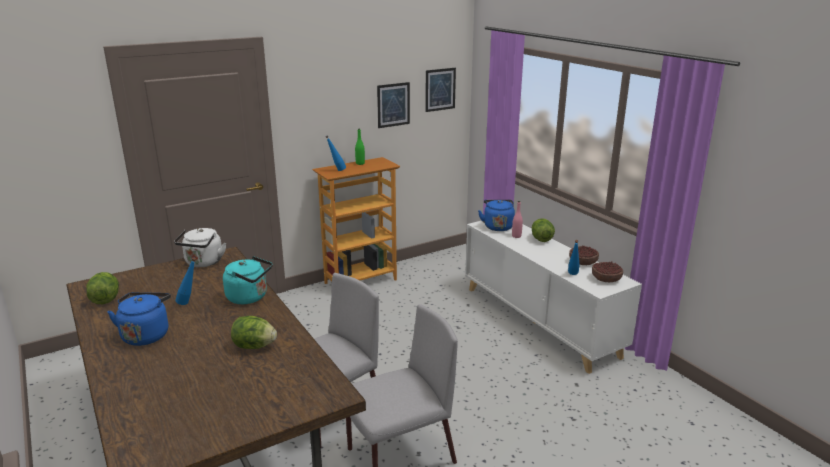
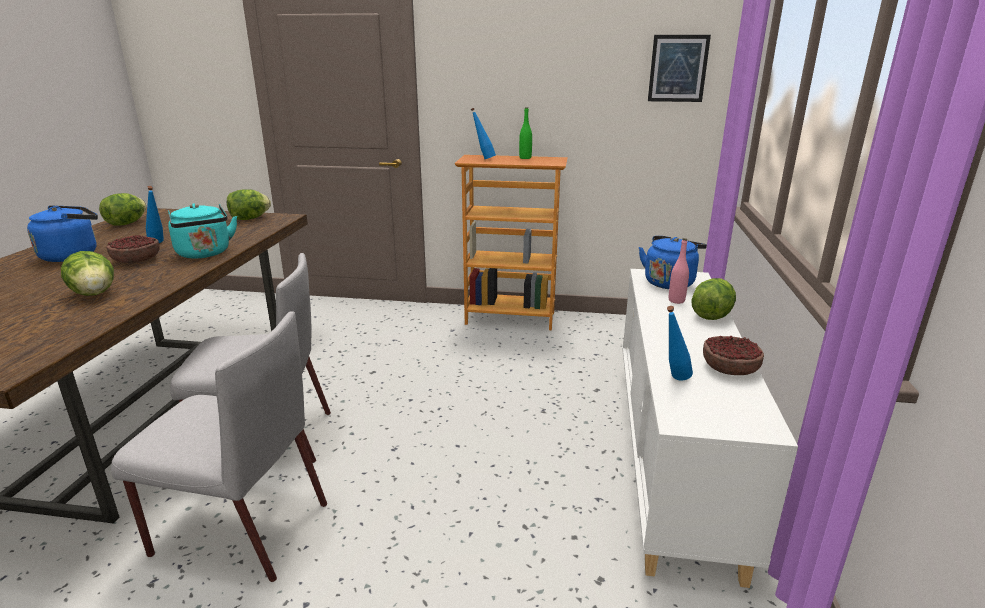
camera: 40 degrees right, 0 degrees up
(203, 263) = (250, 219): white kettle -> lettuce
(393, 105) = (593, 83): picture -> none
(606, 279) = (731, 408): bowl -> bowl (136, 260)

